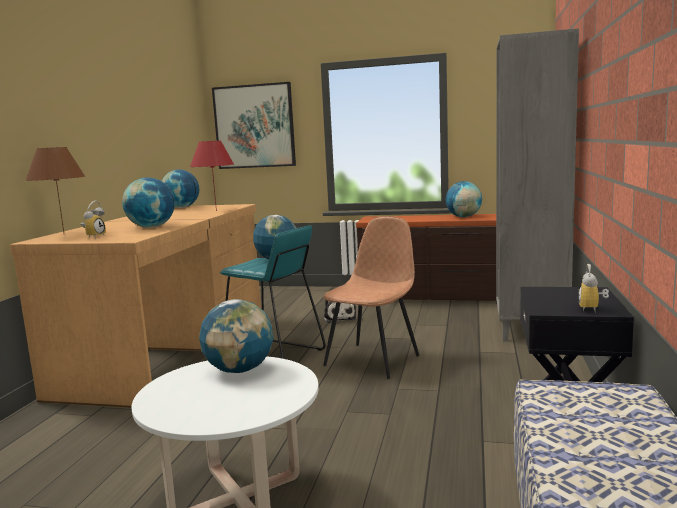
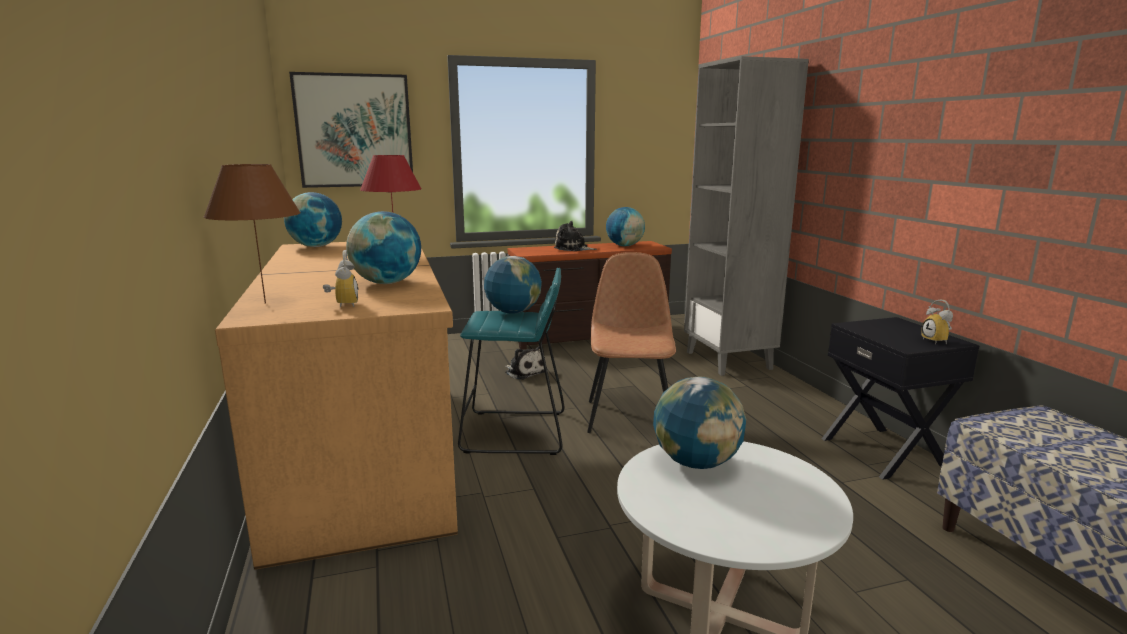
camera: 30 degrees left, 5 degrees up
(413, 218) = (573, 248): none -> plush toy

